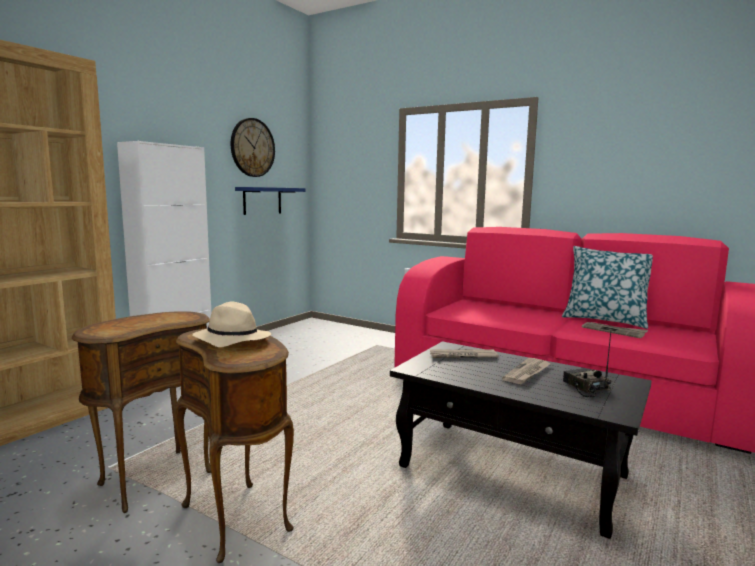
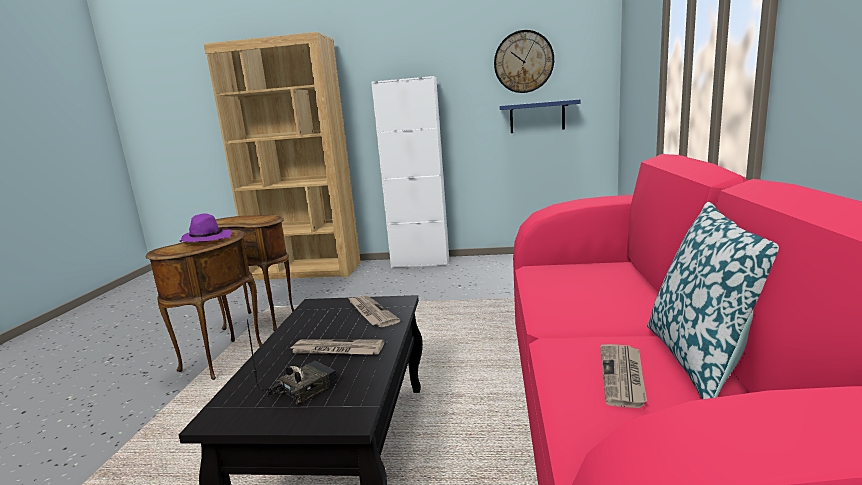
camera: 65 degrees right, 5 degrees up
(231, 340) = (206, 239): beige hat -> purple hat

